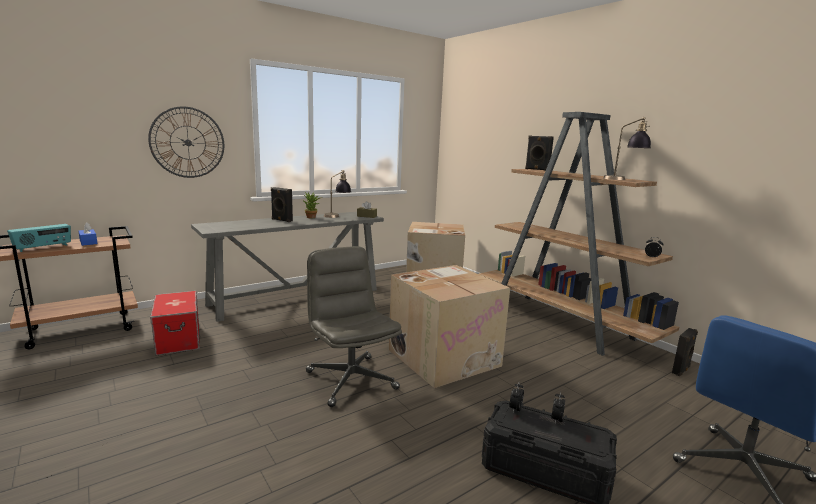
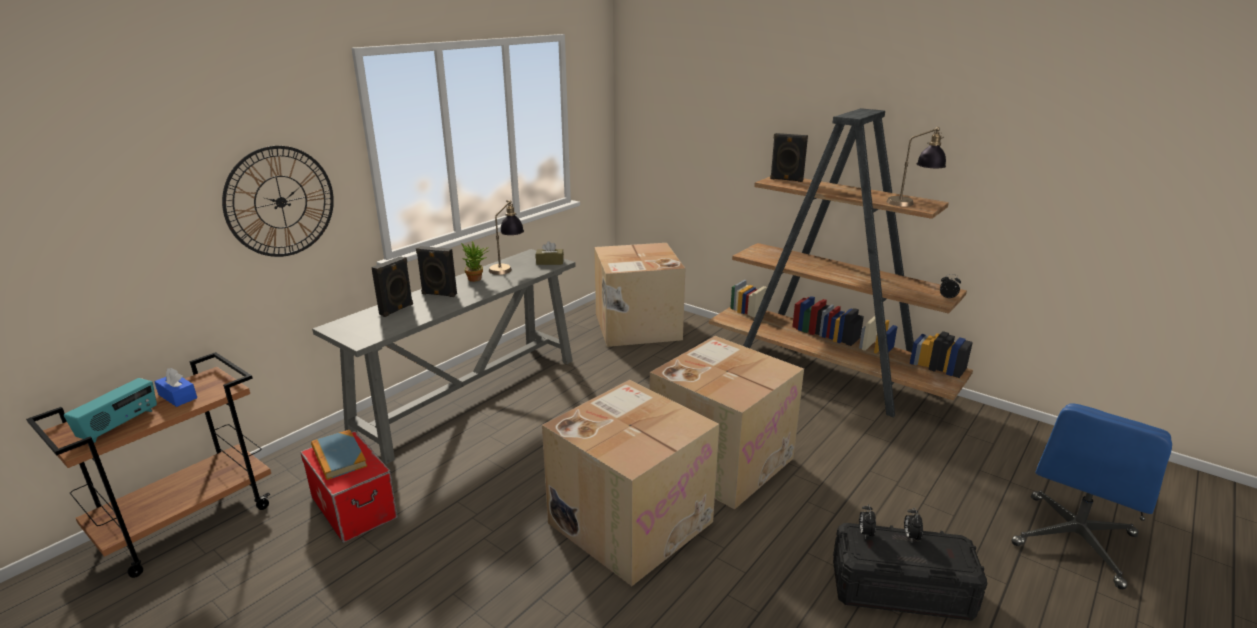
camera: 15 degrees left, 10 degrees up
(173, 300) = (339, 457): none -> book
(350, 379) = (630, 520): grey office chair -> cardboard box
(681, 370) = (979, 421): black speaker -> black speaker (397, 310)

